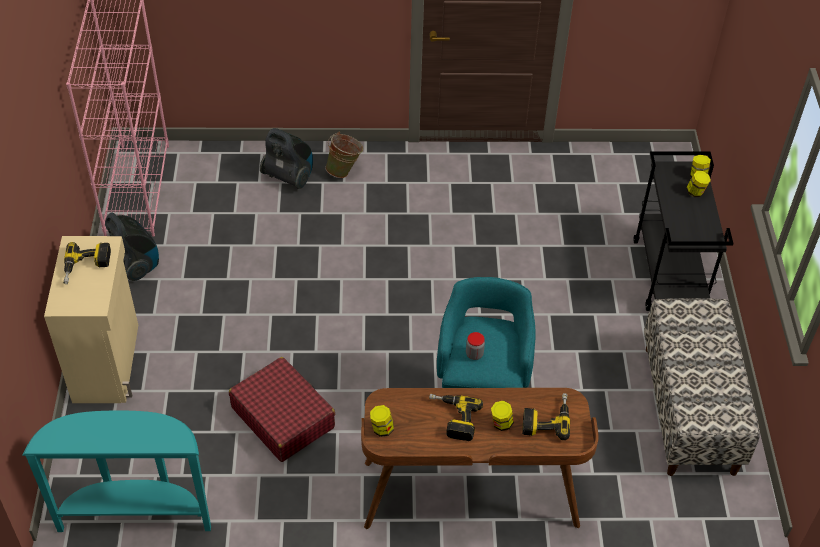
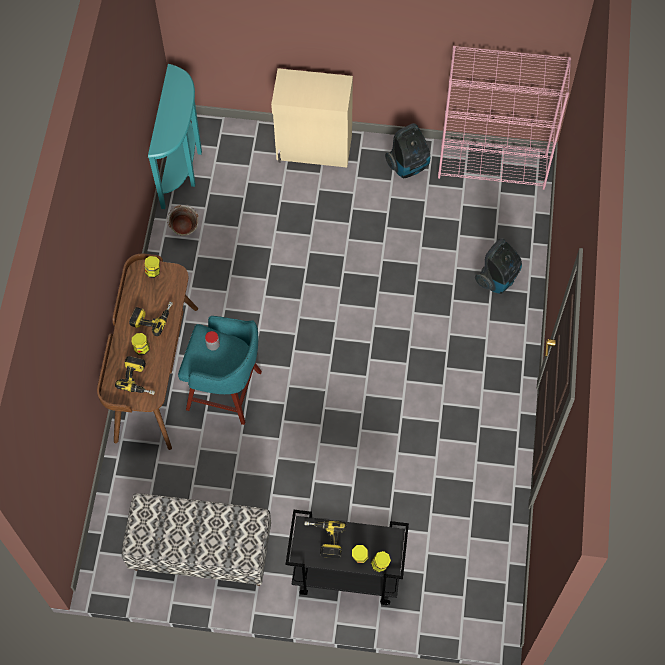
camera: 100 degrees right, 15 degrees up
(86, 267) = (319, 91): power drill -> power drill (324, 539)
(283, 417) = (246, 257): red suitcase -> none
(344, 171) = (502, 323): green bucket -> green bucket (185, 233)

